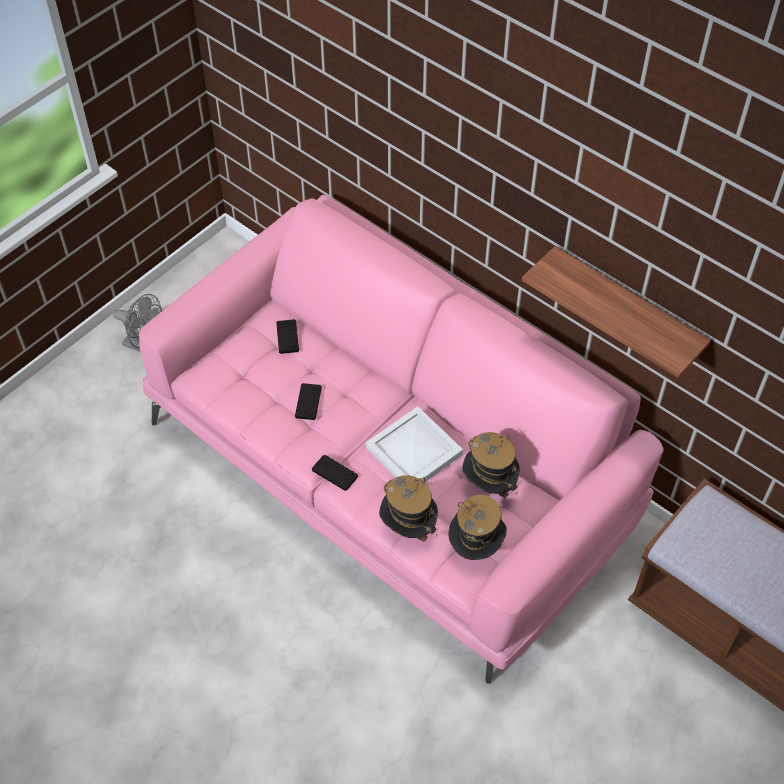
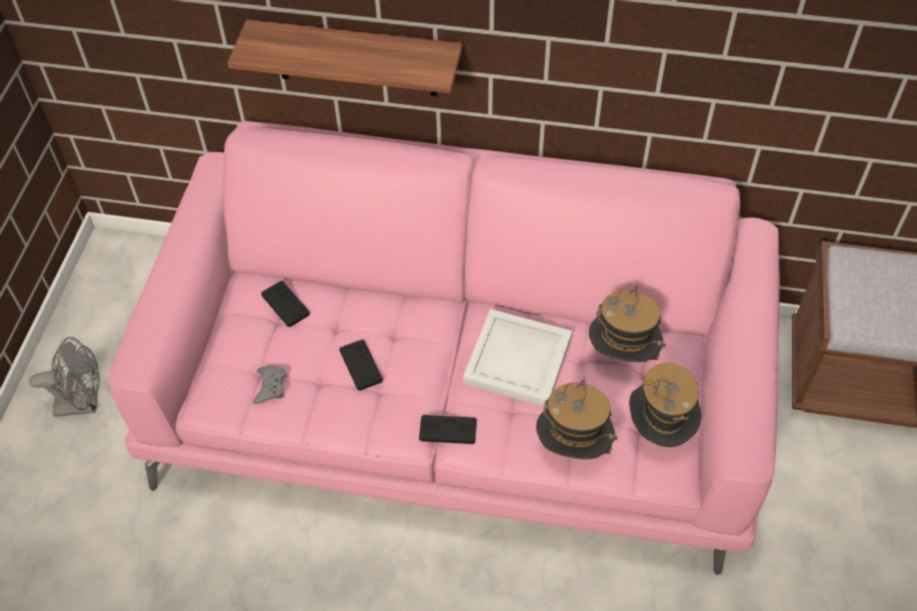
camera: 30 degrees left, 0 degrees up
(242, 387) = (270, 387): none -> grey game controller
(626, 311) = (704, 85): shelf -> shelf (356, 58)

